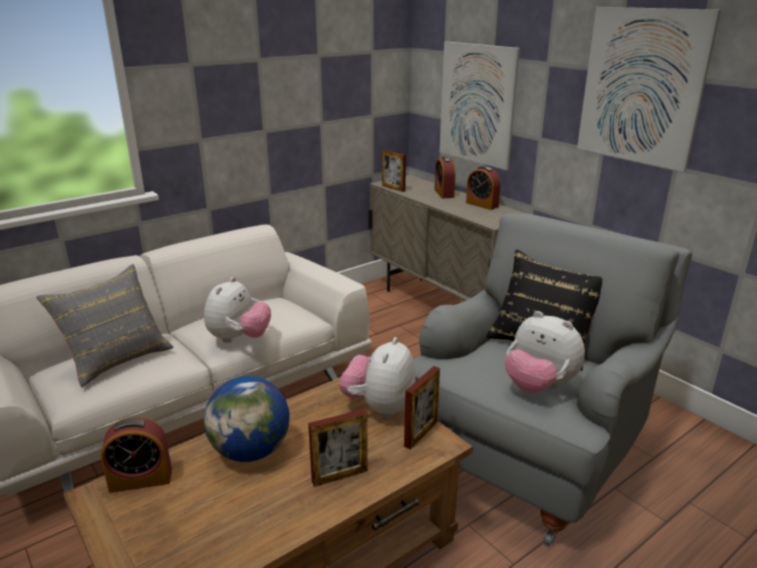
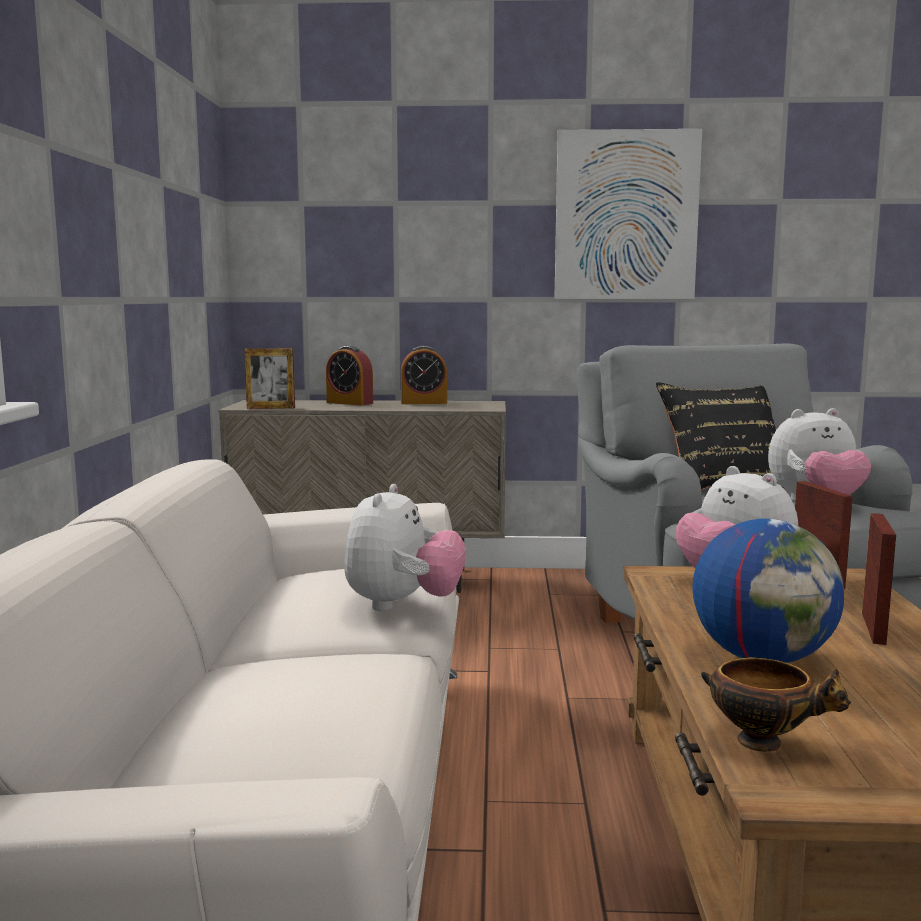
camera: 50 degrees left, 15 degrees down
(116, 358) = (284, 694): grey pillow -> none
(141, 479) = (764, 742): alarm clock -> bowl
(239, 338) = (403, 605): plush toy -> plush toy turned 45 degrees clockwise
(477, 104) = (376, 269): picture -> none

